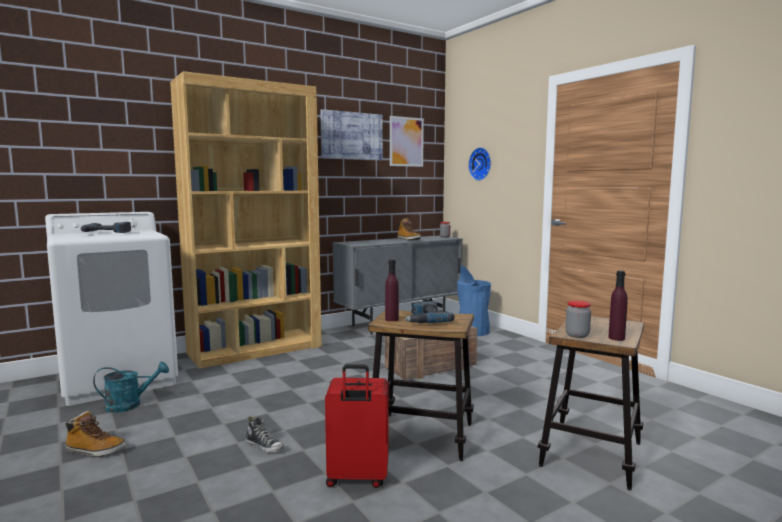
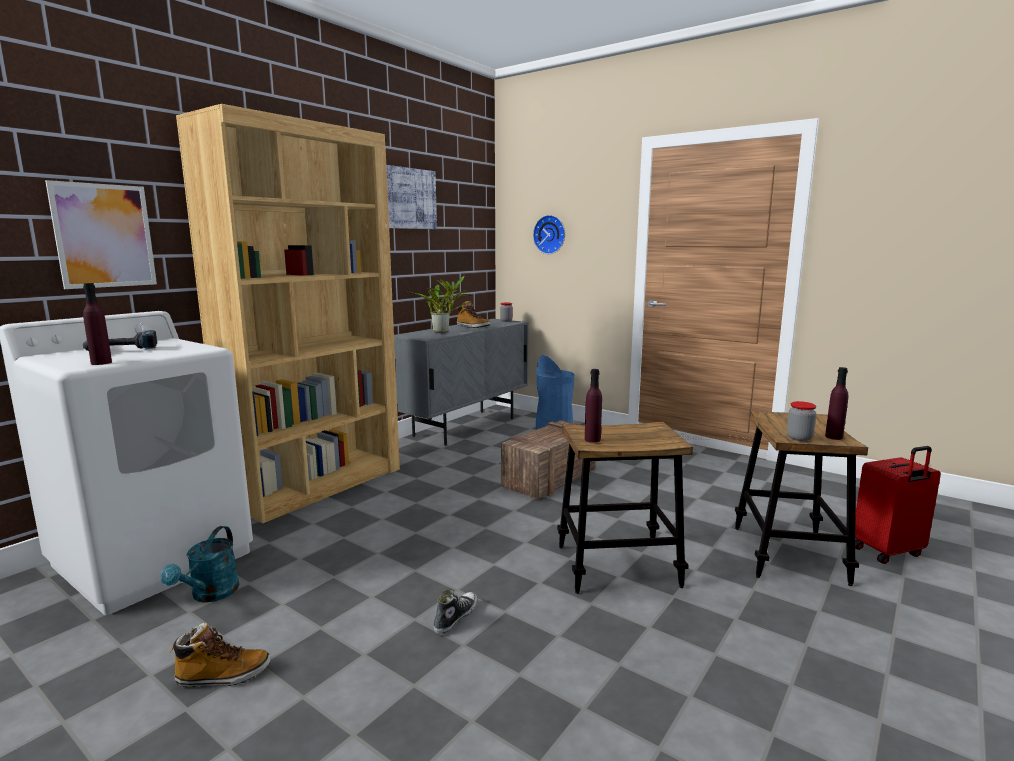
camera: 20 degrees left, 5 degrees up
(80, 238) = (101, 363): none -> purple bottle
(130, 405) = (210, 595): turquoise watering can -> turquoise watering can turned 135 degrees clockwise
(265, 446) = (455, 617): shoe -> shoe turned 75 degrees counterclockwise
(357, 478) = (598, 634): red suitcase -> red suitcase (888, 552)
(378, 241) = (443, 332): none -> potted plant
(406, 142) = (459, 206): picture -> picture (104, 236)
(424, 319) = (625, 435): power drill -> none

